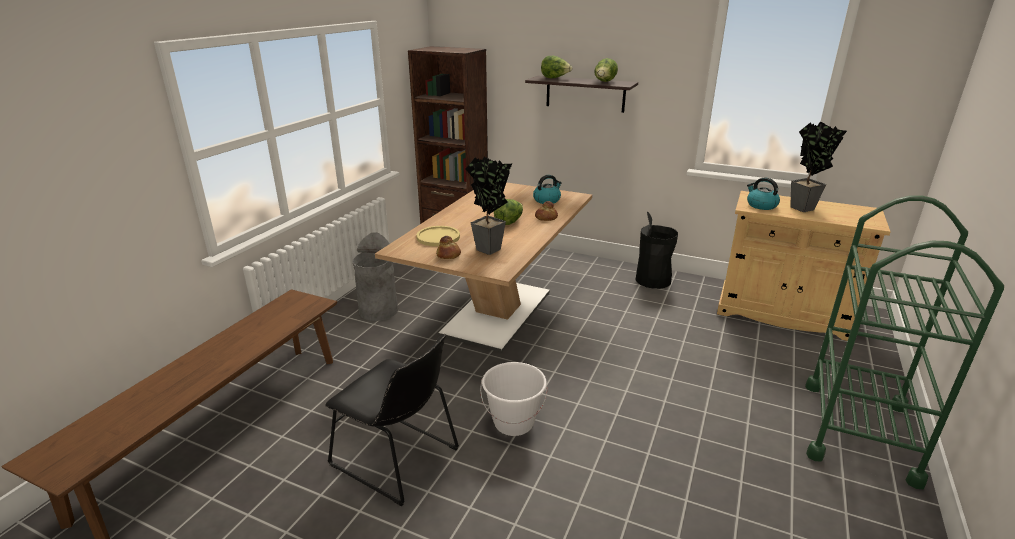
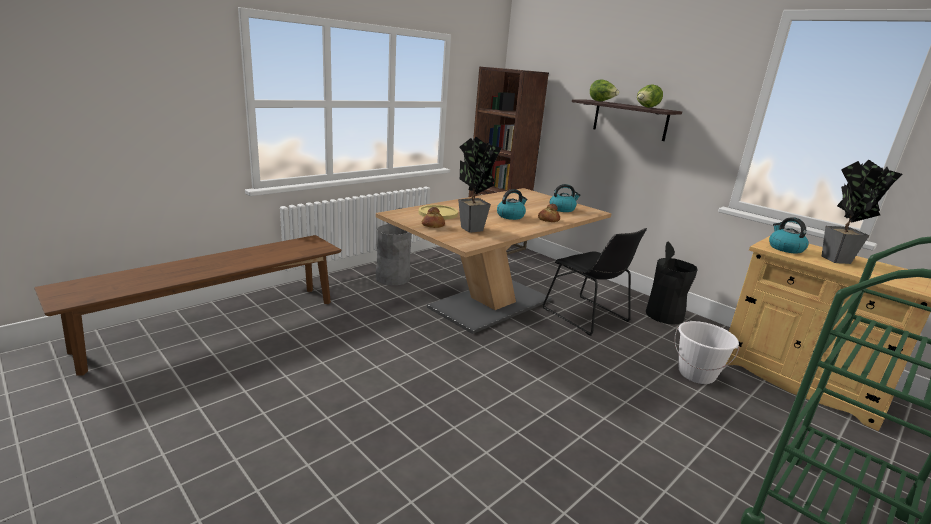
camera: 20 degrees right, 5 degrees down
(399, 459) = (323, 386): black chair -> black chair (588, 316)
(509, 222) = (510, 216): lettuce -> kettle
(514, 423) = (441, 390): white bucket -> white bucket (696, 374)

